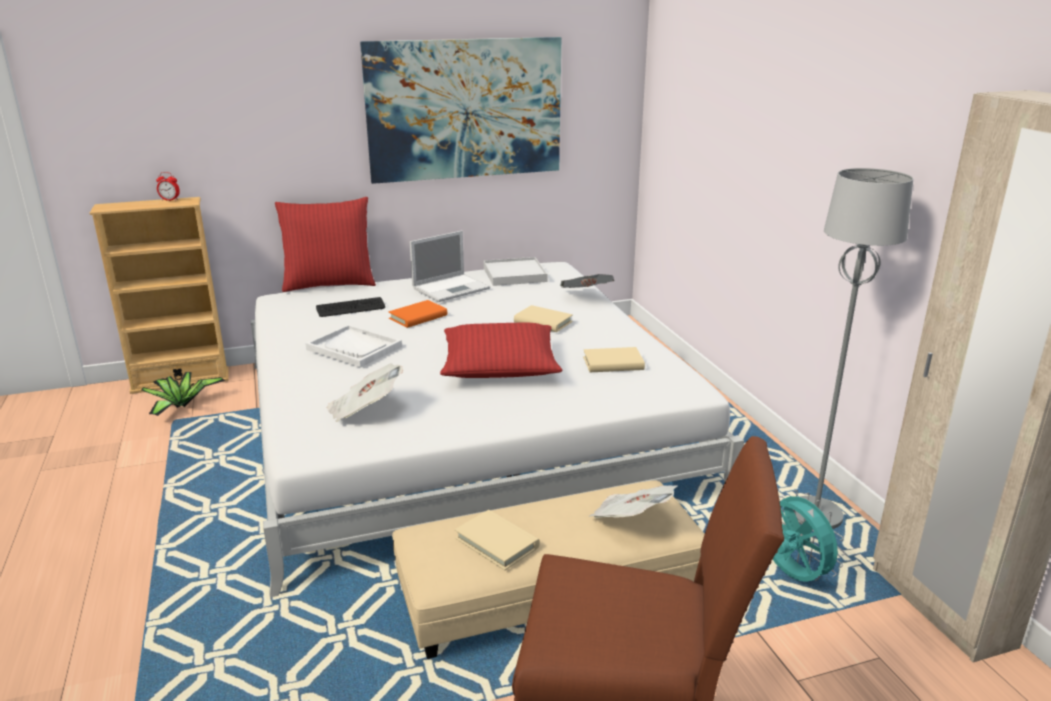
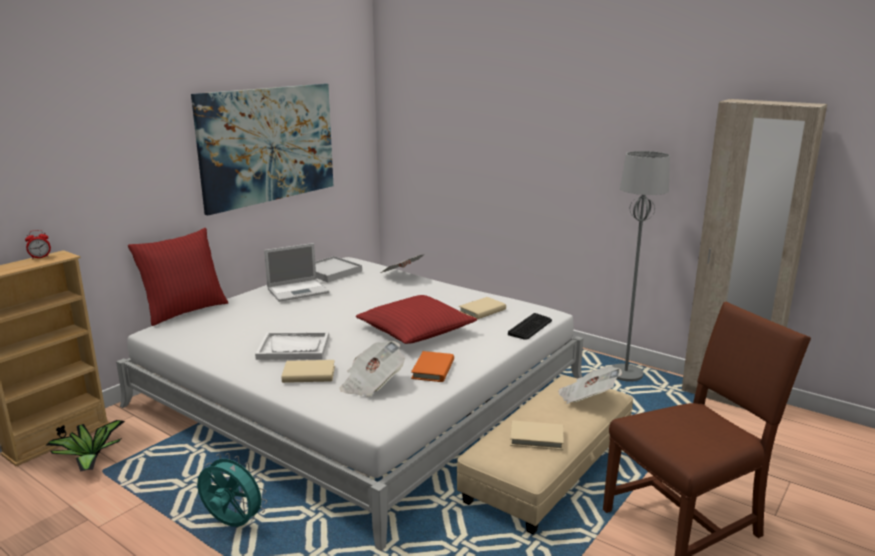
camera: 35 degrees left, 5 degrees down
(351, 308) = (237, 323): keyboard -> keyboard (530, 327)
(418, 317) = (305, 316): orange book -> orange book (433, 369)
(452, 288) = (299, 290): laptop -> laptop turned 45 degrees clockwise
(543, 322) = (399, 297): beige book -> beige book (309, 374)
(791, 575) = (651, 408): turquoise fan -> turquoise fan (232, 524)

